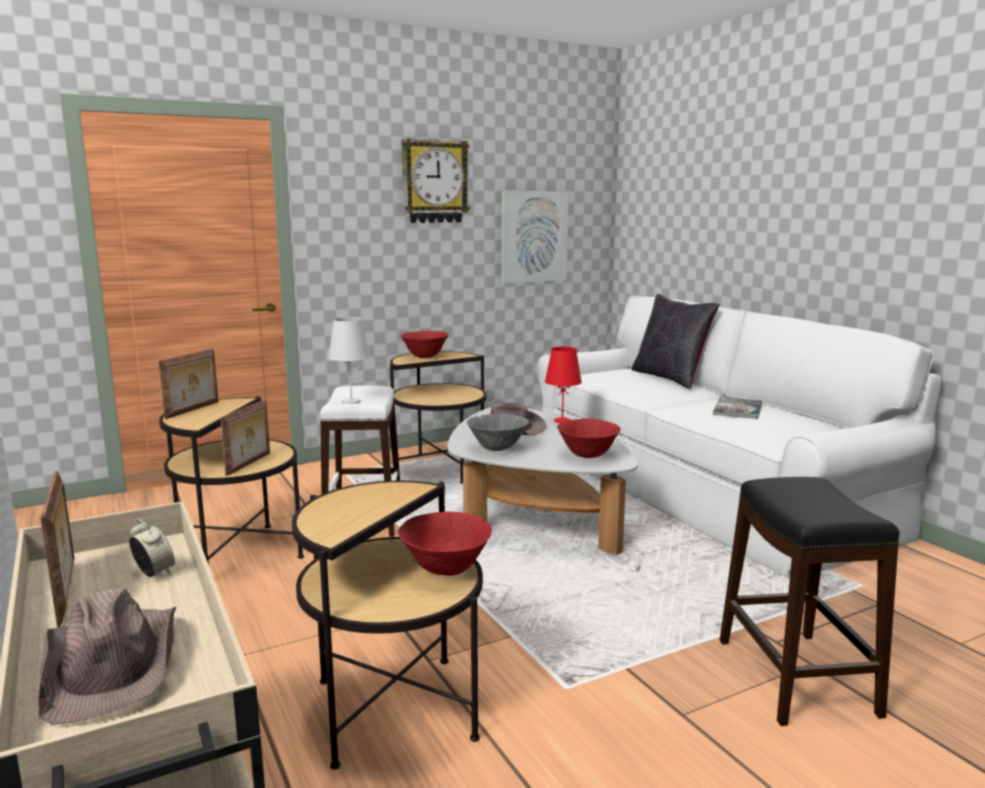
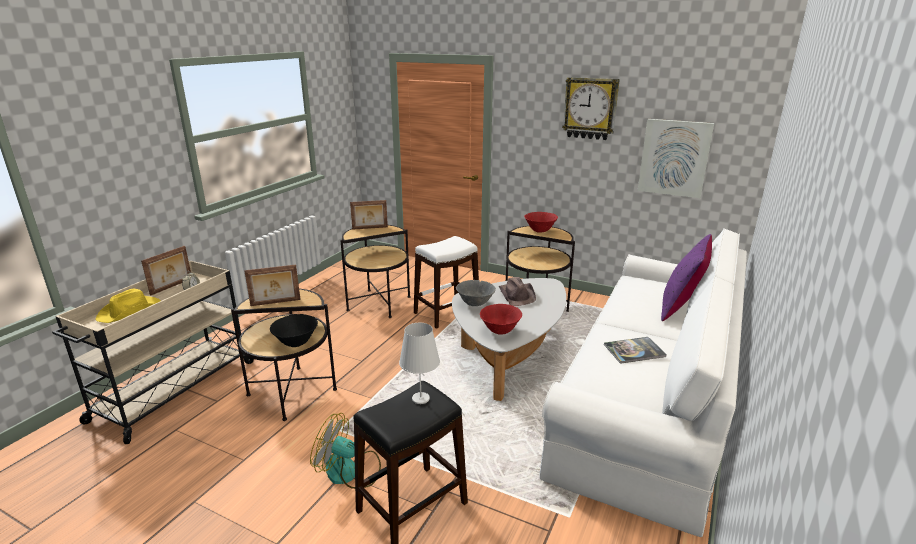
camera: 55 degrees right, 10 degrees up
(113, 663) = (131, 311): brown hat -> yellow hat
(249, 464) = (371, 263): picture frame -> picture frame (275, 303)
(351, 401) = (431, 247): white table lamp -> white table lamp (421, 398)
(446, 570) = (296, 343): red bowl -> black bowl
(562, 421) = (555, 305): red table lamp -> none
(670, 378) = (681, 307): black pillow -> purple pillow
(683, 707) = (349, 472): none -> fan

